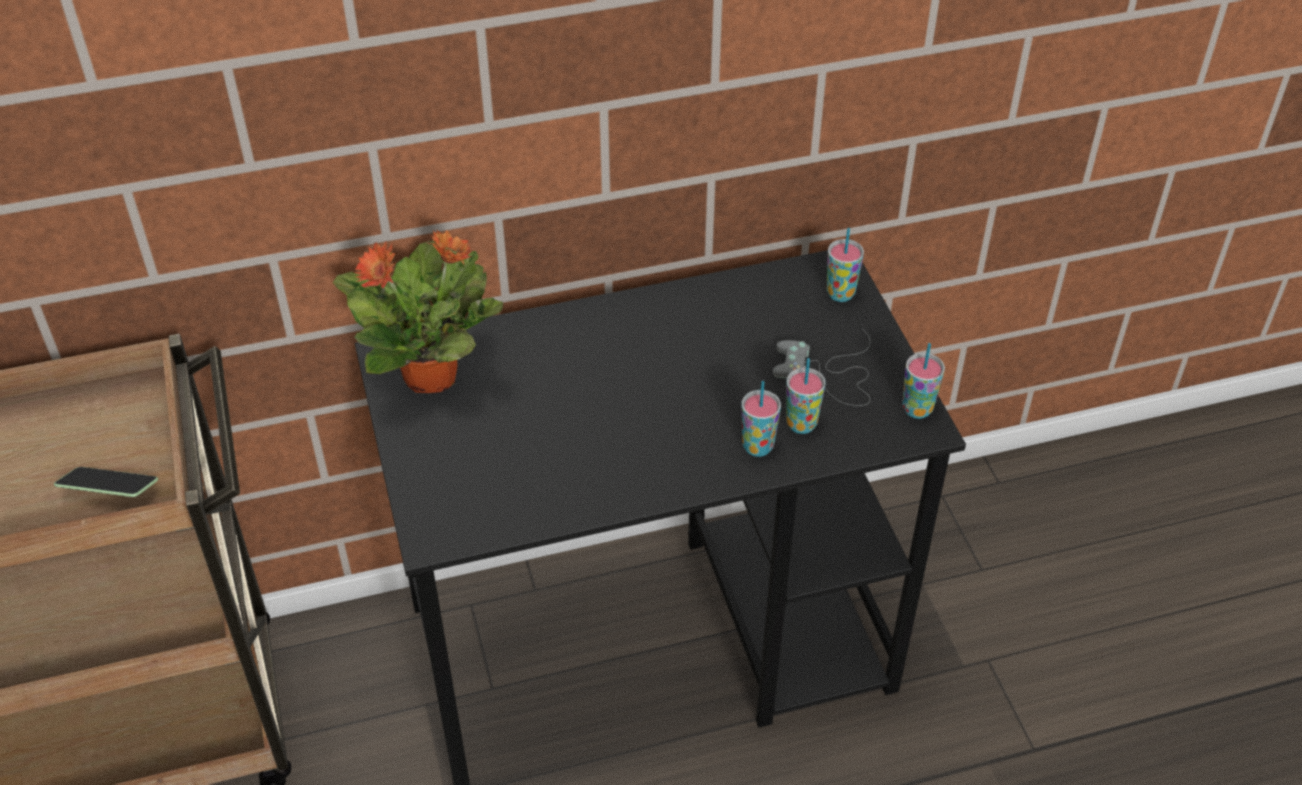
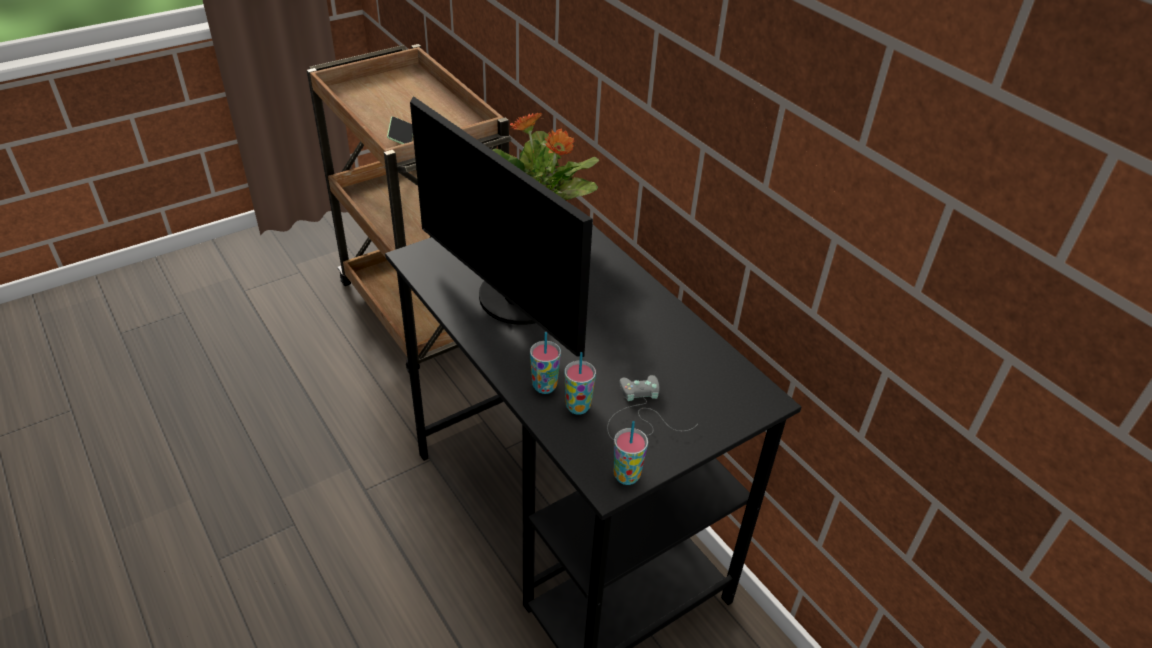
camera: 70 degrees right, 5 degrees down
(583, 442) = (514, 300): none -> monitor
(840, 294) = (736, 407): cup -> none

